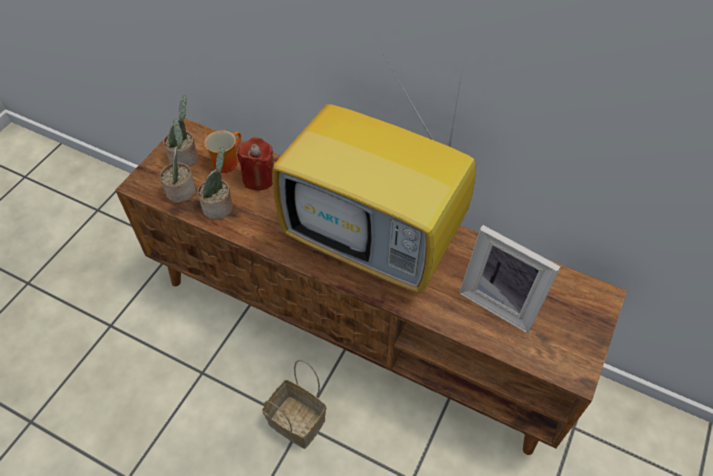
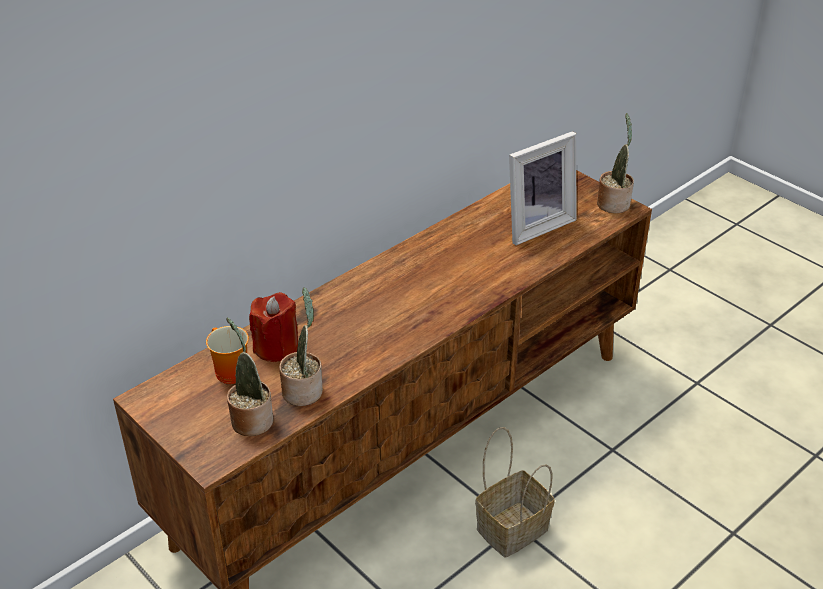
camera: 70 degrees left, 15 degrees down
(186, 158) = (195, 407): potted plant -> potted plant (613, 202)
(376, 242) = (426, 281): television -> none

